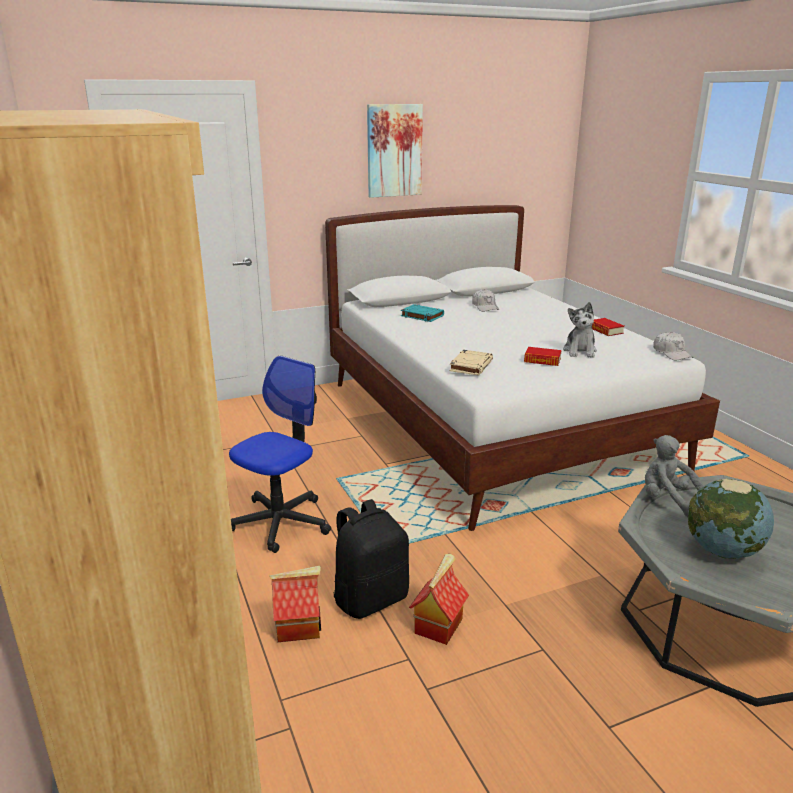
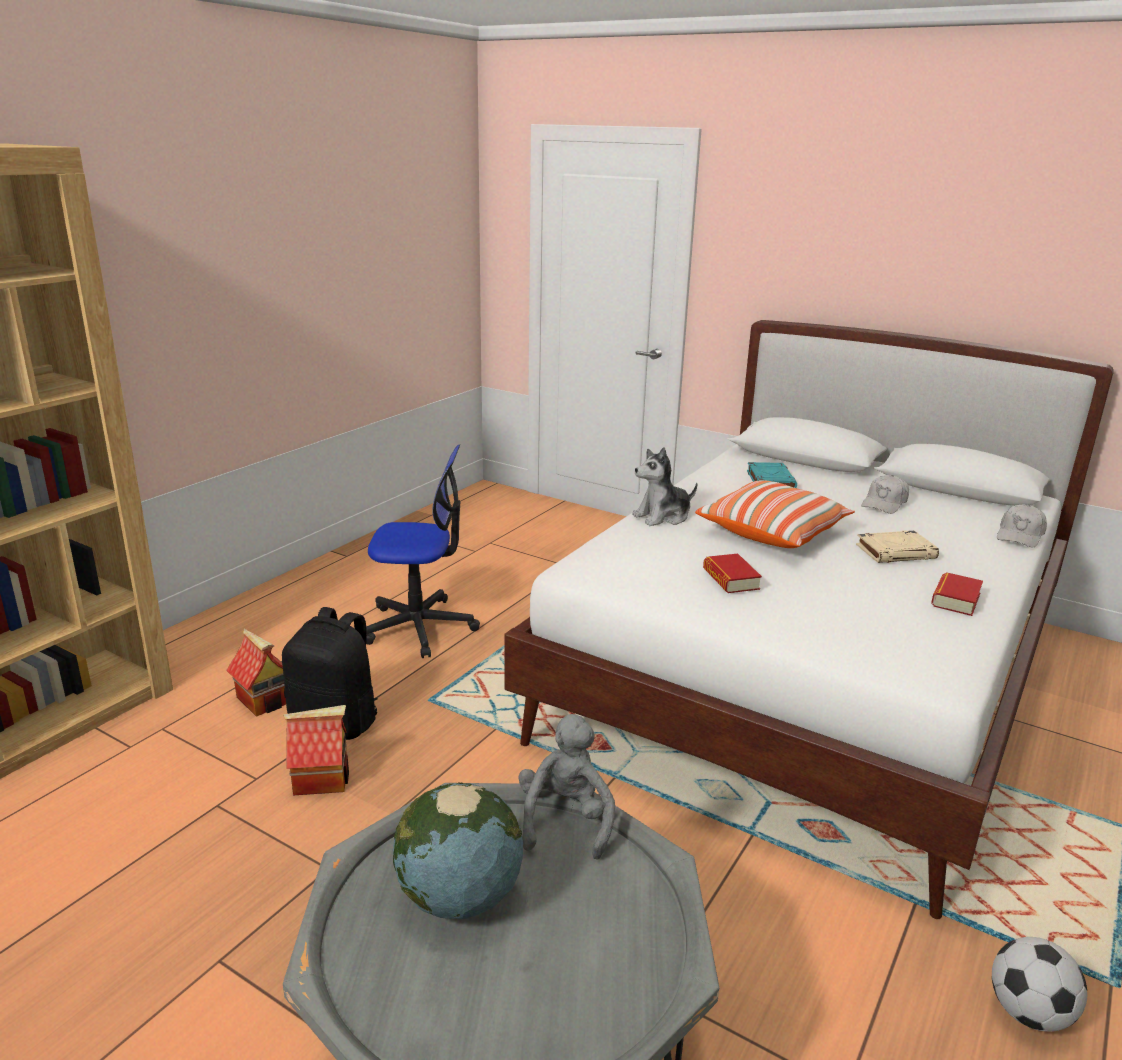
camera: 55 degrees right, 0 degrees up
(394, 150) = (882, 238): picture -> none
(471, 366) = (633, 542): beige book -> beige book (896, 552)
(493, 336) = (773, 532): none -> pillow
(580, 351) = (822, 598): plush toy -> plush toy (663, 517)
(671, 353) = (951, 672): white cap -> white cap (1020, 535)
(755, 479) = (1028, 1013): none -> football

